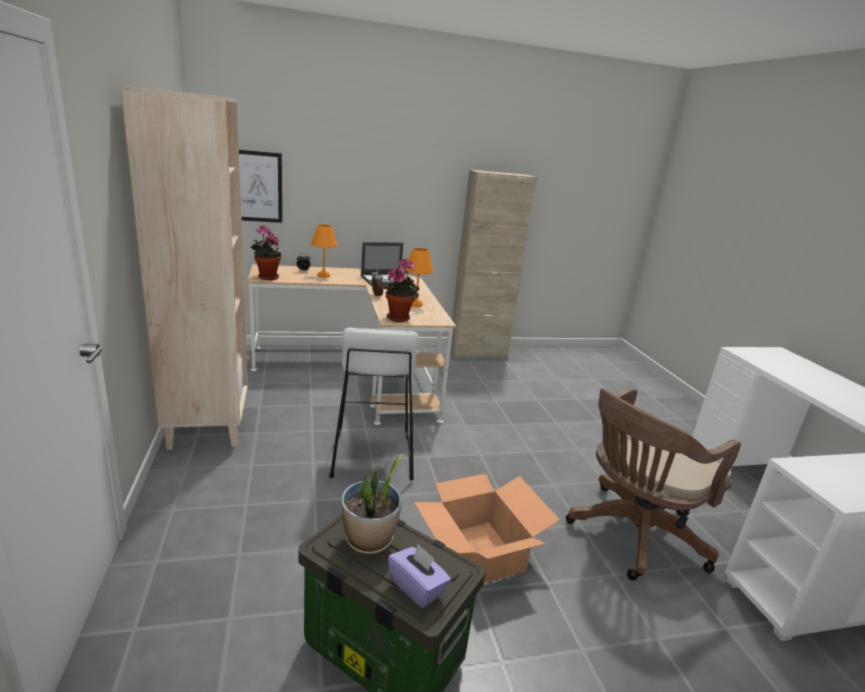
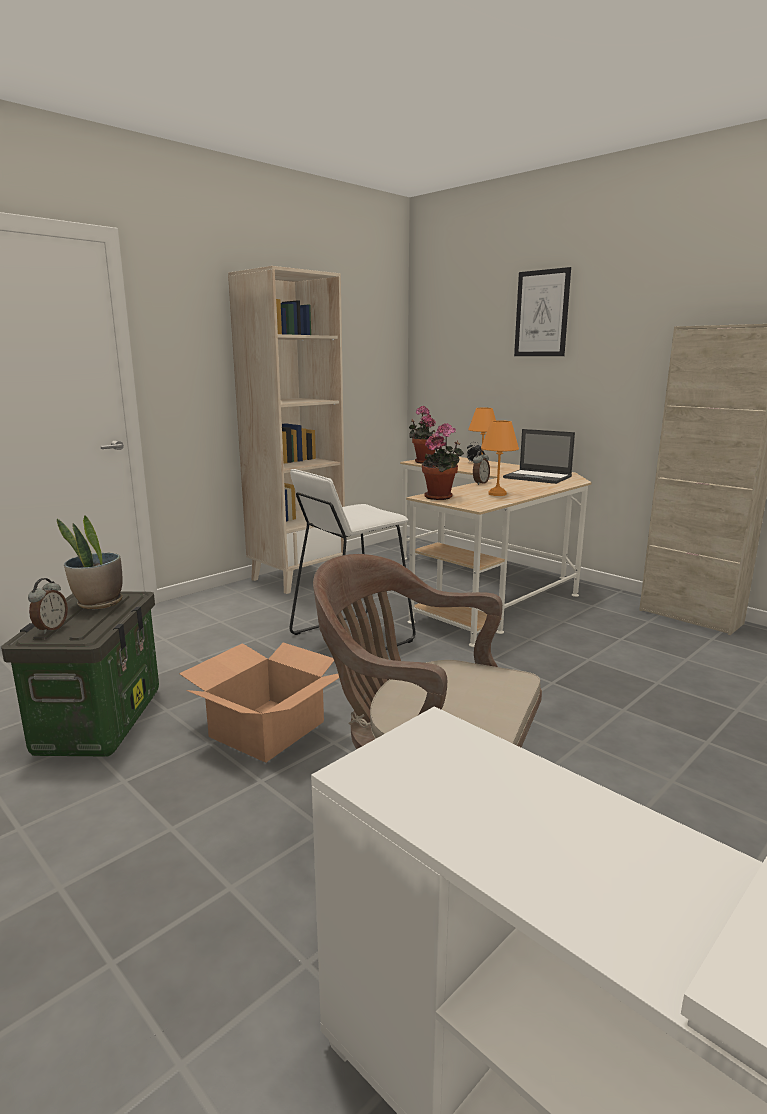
camera: 60 degrees right, 5 degrees down
(257, 187) = (454, 372): picture -> picture (541, 313)
(417, 587) = (50, 628): purple tissue box -> alarm clock

